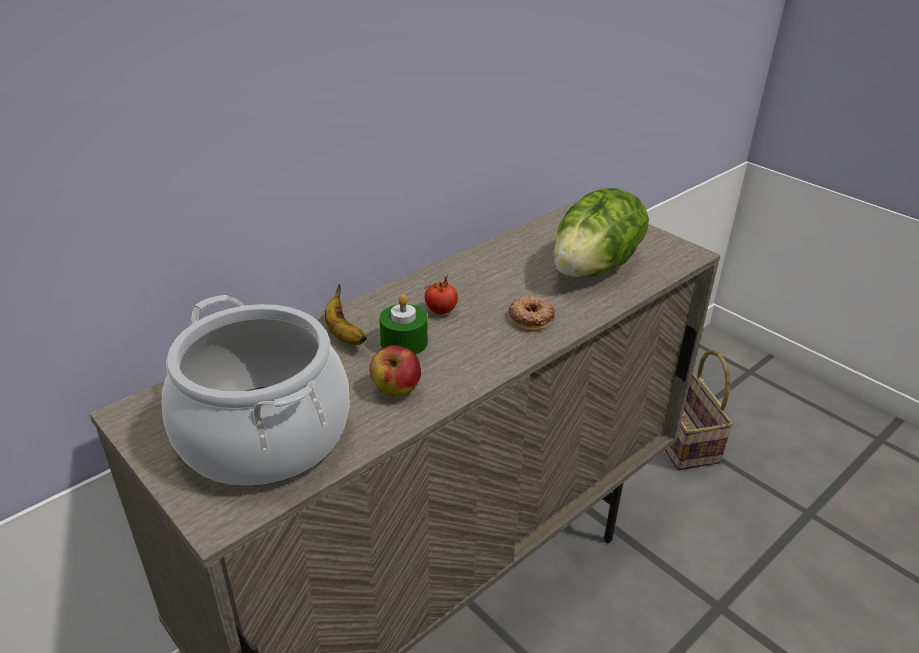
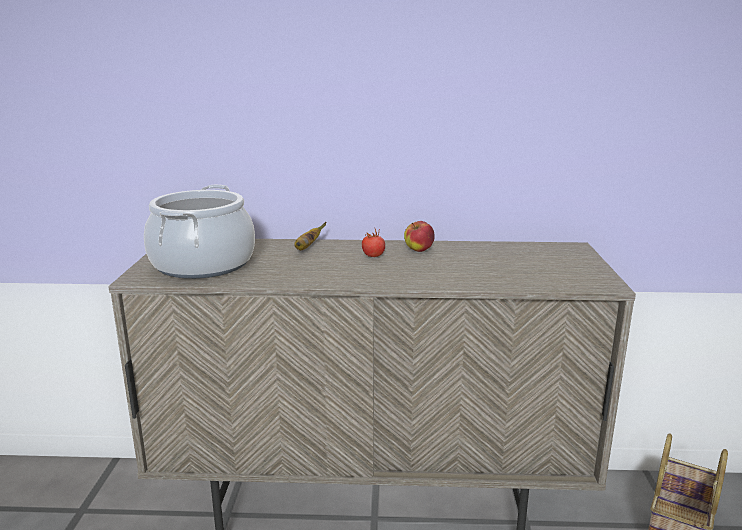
camera: 45 degrees right, 15 degrees down
(396, 390) = (285, 272): apple -> apple (418, 250)
(404, 342) = (327, 259): green candle -> none
(531, 318) = (417, 274): donut -> none
(596, 267) = (513, 269): lettuce -> none

